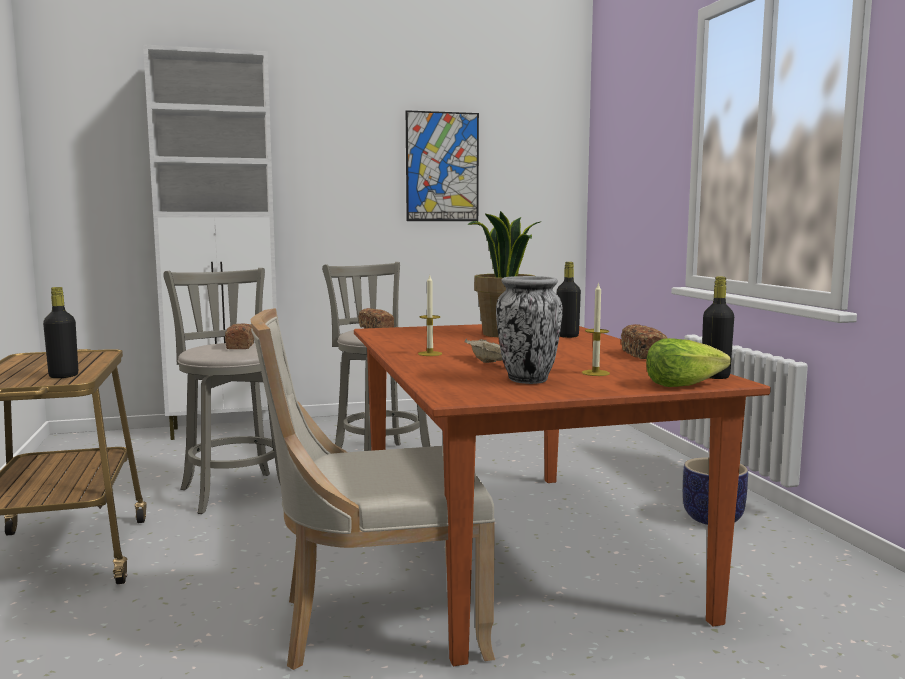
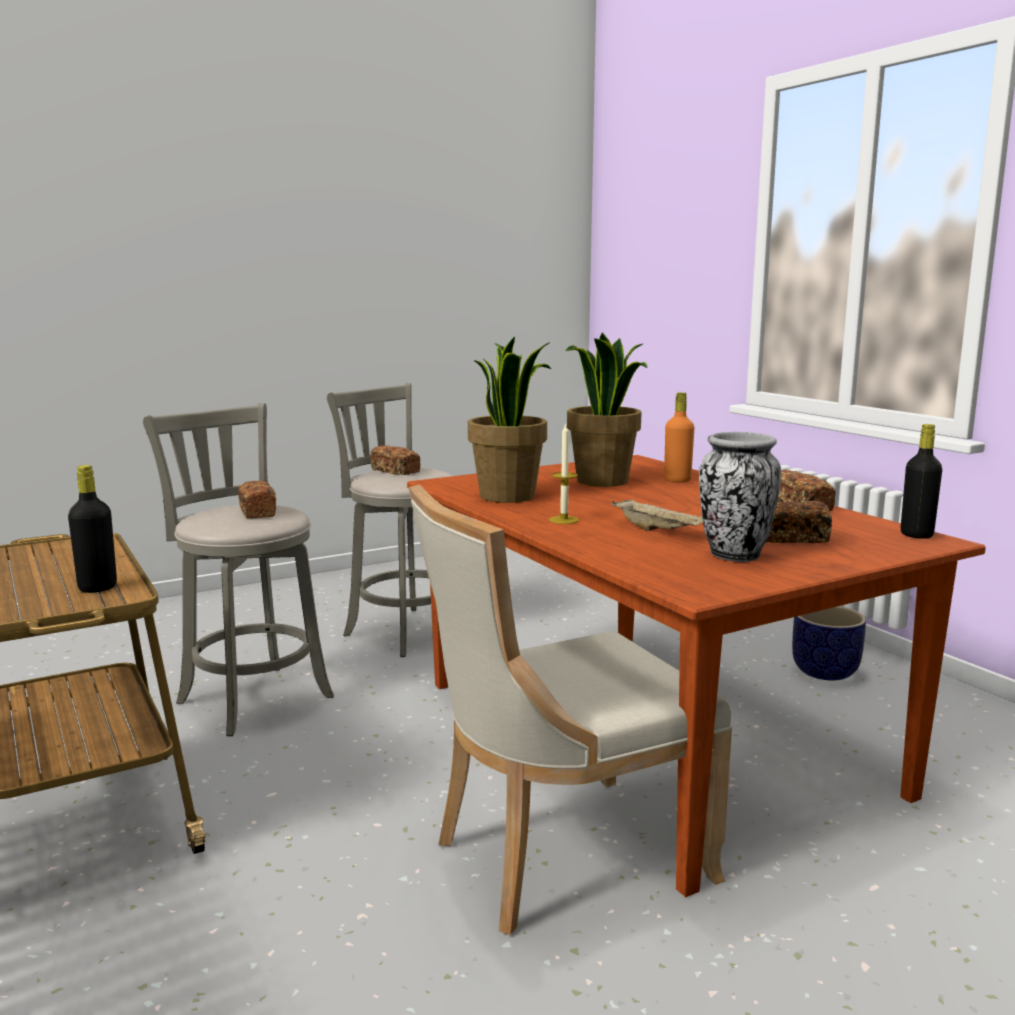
camera: 15 degrees left, 5 degrees up
(227, 430) = (175, 609): white cabinet -> none
(413, 339) = (508, 496): none -> potted plant
(442, 167) = (426, 253): picture -> none
(567, 336) = (677, 480): black bottle -> orange bottle
(595, 373) = (790, 538): candle -> bread
(682, 385) = (902, 550): lettuce -> none

